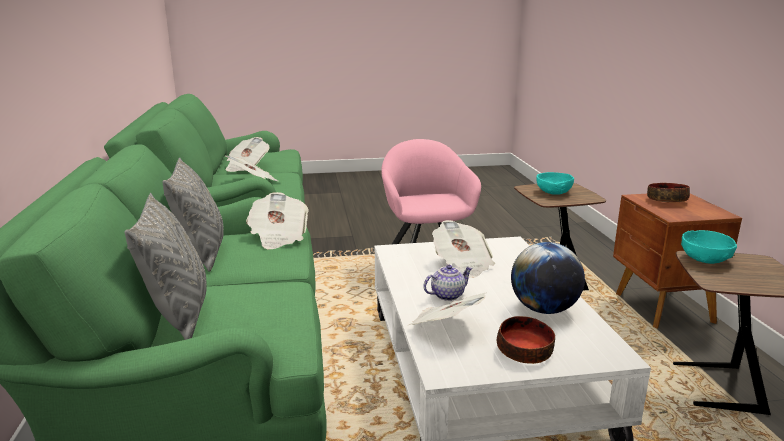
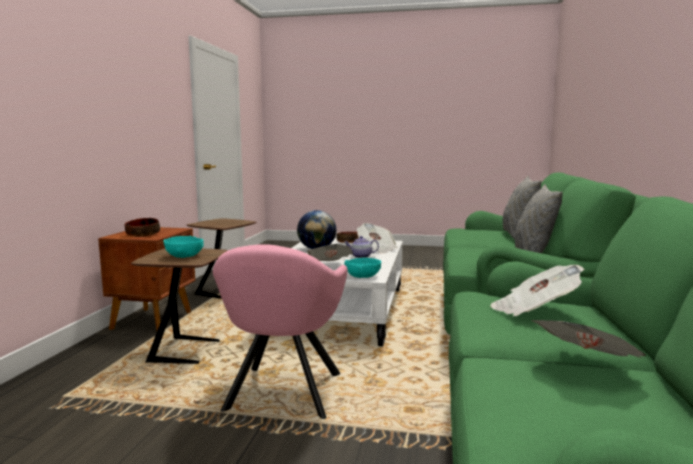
camera: 160 degrees left, 10 degrees down
(278, 237) = (473, 257): newspaper -> none
(705, 259) = (222, 225): turquoise bowl -> turquoise bowl (362, 276)

